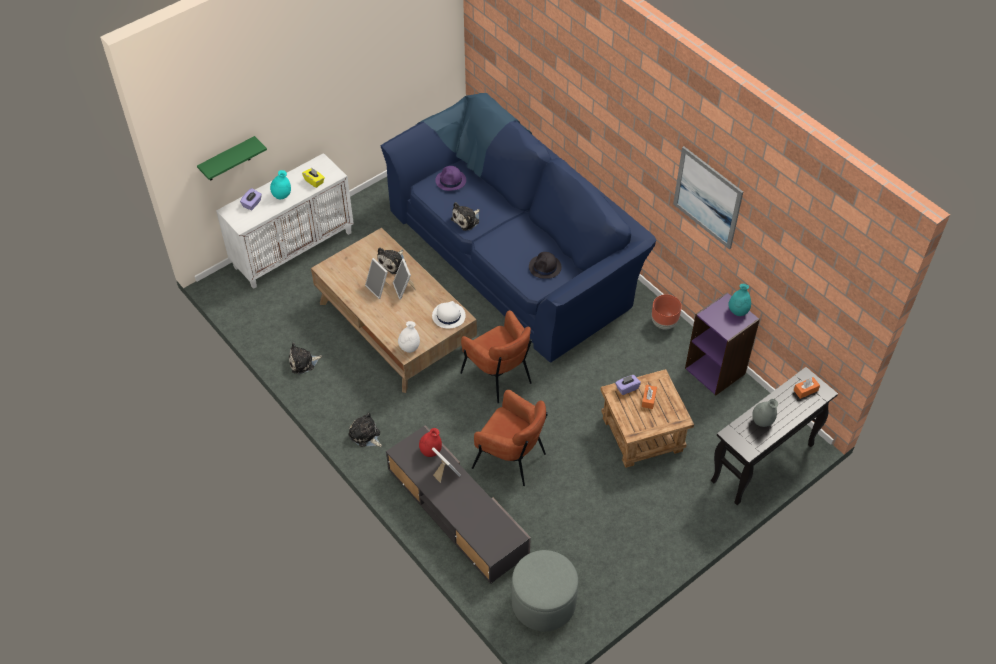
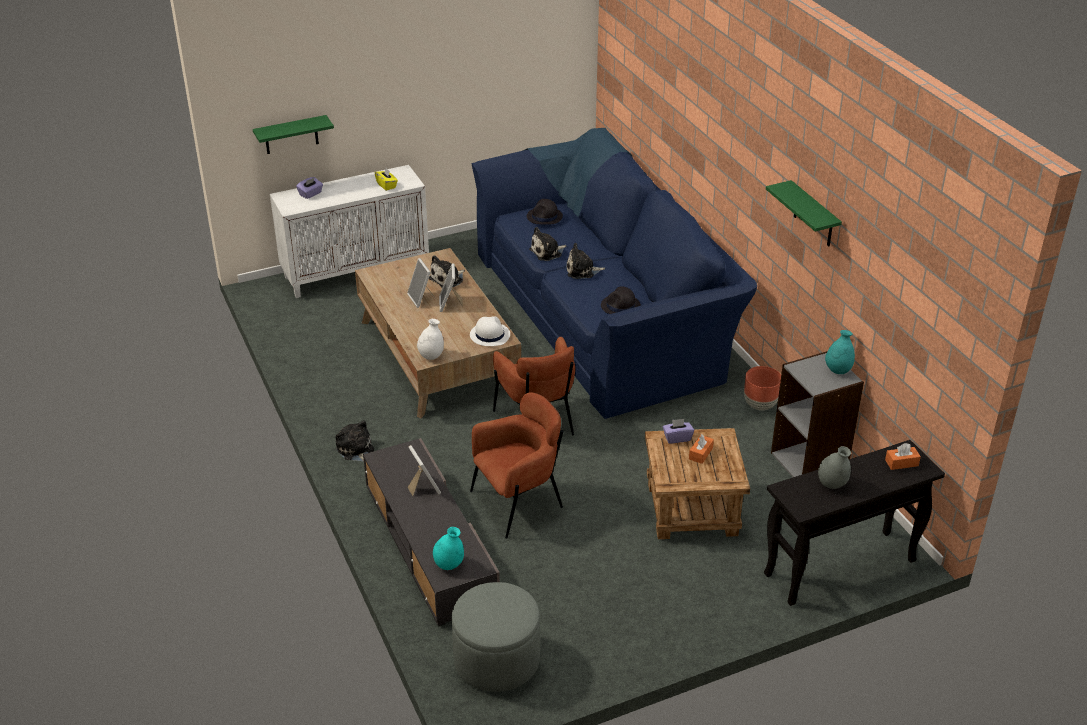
camera: 15 degrees right, 15 degrees down
(282, 195) = (346, 192): turquoise vase -> turquoise vase (449, 564)
(303, 362) = (318, 371): plush toy -> plush toy (582, 271)
(431, 451) = (415, 464): red vase -> none
(451, 181) = (544, 217): purple hat -> black hat
(511, 458) = (518, 503): brown armchair -> brown armchair turned 75 degrees counterclockwise
(707, 197) = (813, 215): picture -> green shelf
(715, 370) = (809, 462): purple bookcase -> grey bookcase

